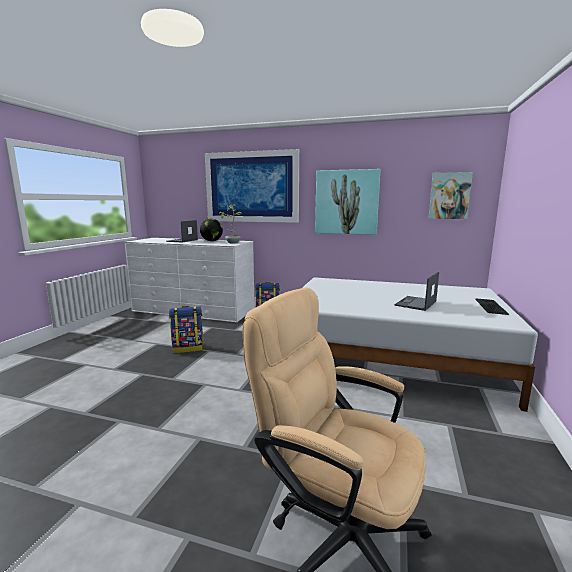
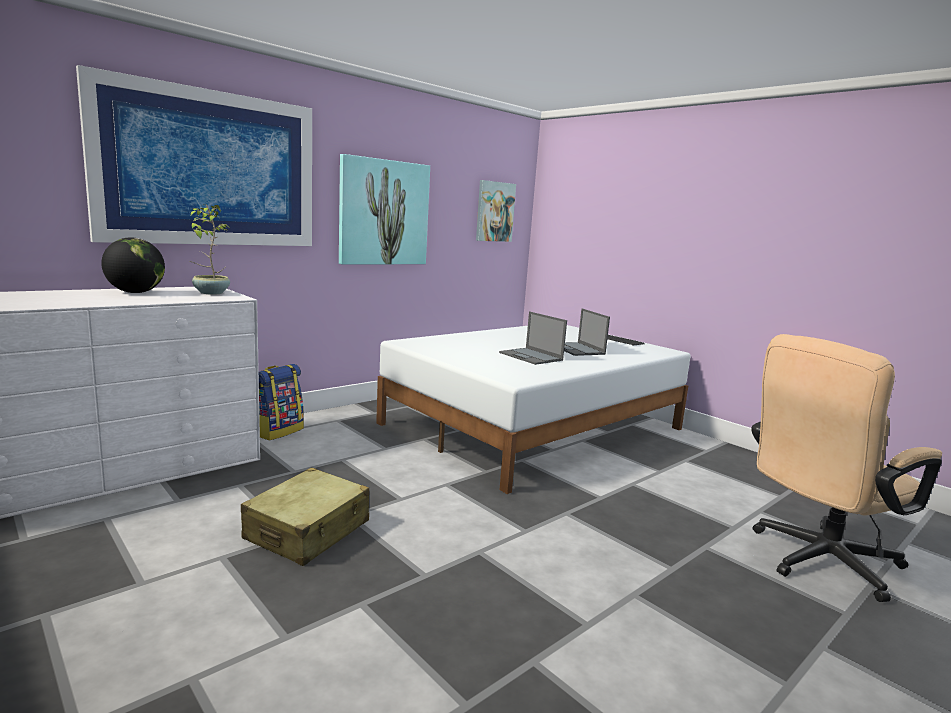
camera: 60 degrees left, 0 degrees up
(182, 240) = (47, 297): laptop -> laptop (531, 356)
(188, 348) = (308, 531): backpack -> beige suitcase

